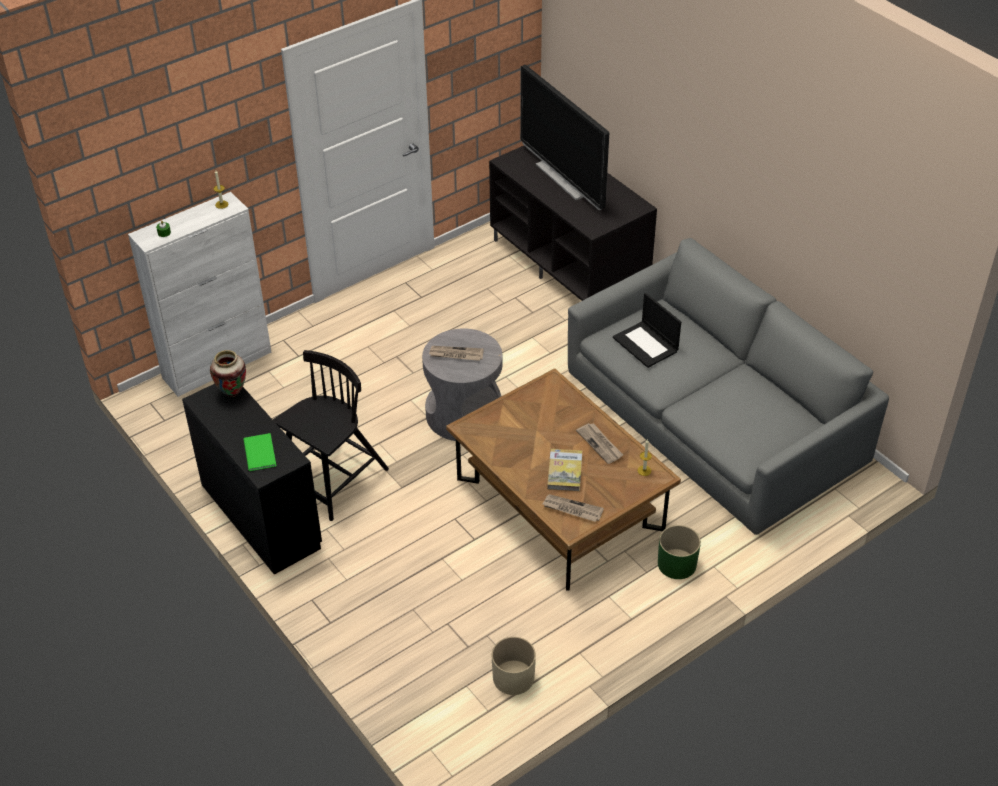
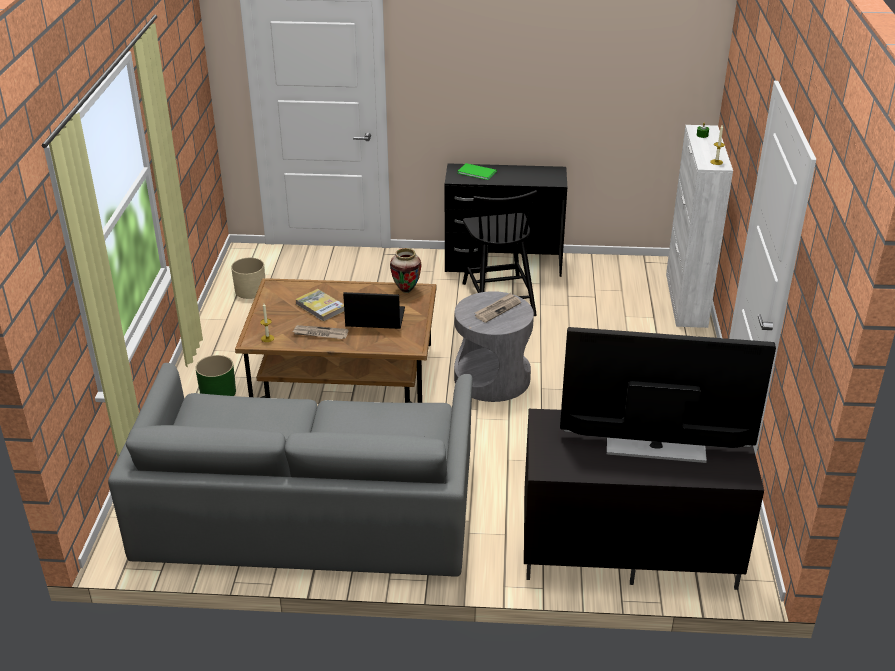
camera: 130 degrees right, 10 degrees down
(232, 393) = (548, 181): vase -> vase (406, 290)
(572, 509) = (286, 293): newspaper -> none
(646, 344) = (389, 422): laptop -> laptop (374, 318)

